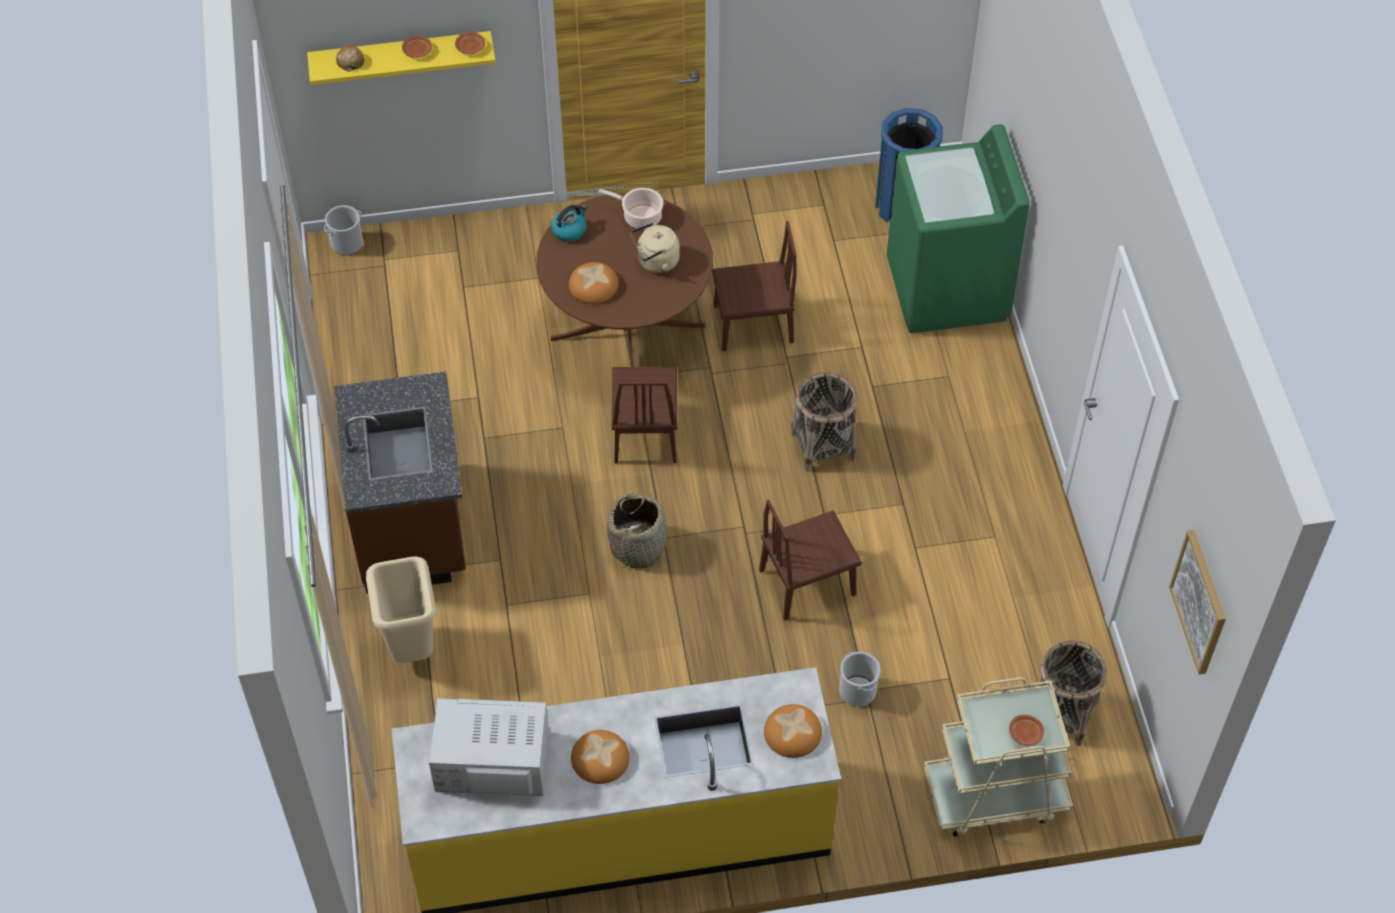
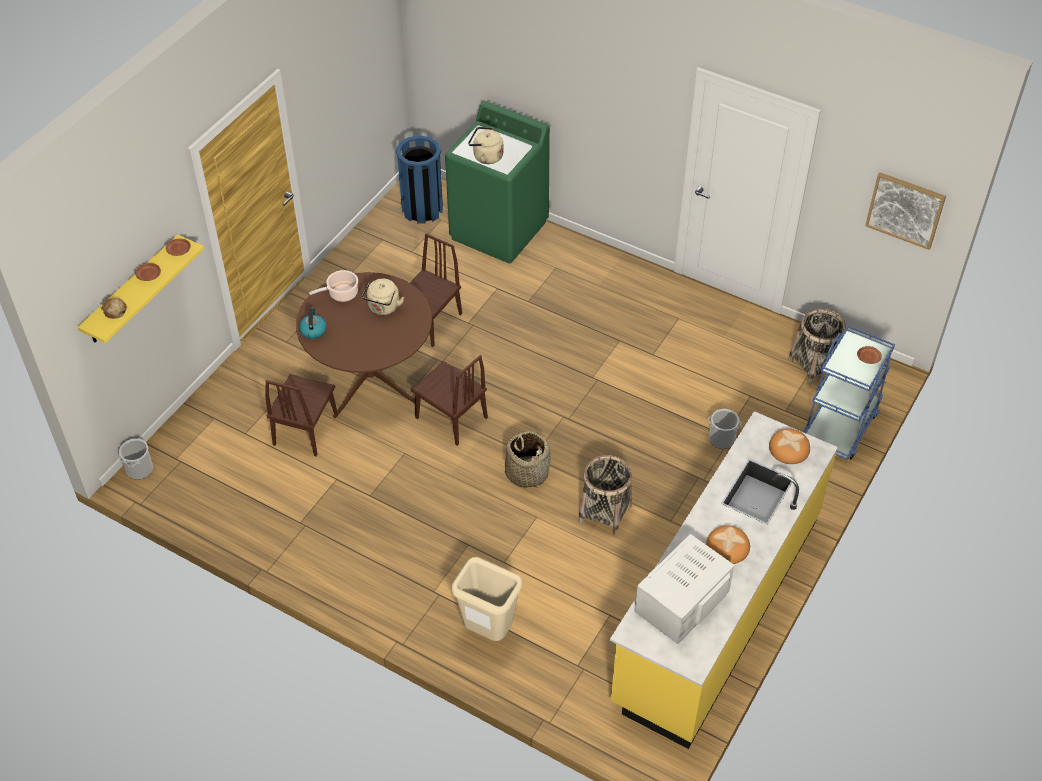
camera: 50 degrees left, 5 degrees down
(413, 526) = (397, 573): brown counter -> none
(593, 286) = (367, 346): bread -> none
(807, 582) = (629, 414): brown chair -> brown chair (305, 429)
(822, 445) = (545, 347): basket -> basket (604, 513)
(931, 187) = (486, 157): none -> beige kettle
(994, 795) = (839, 426): beige cart -> blue cart

